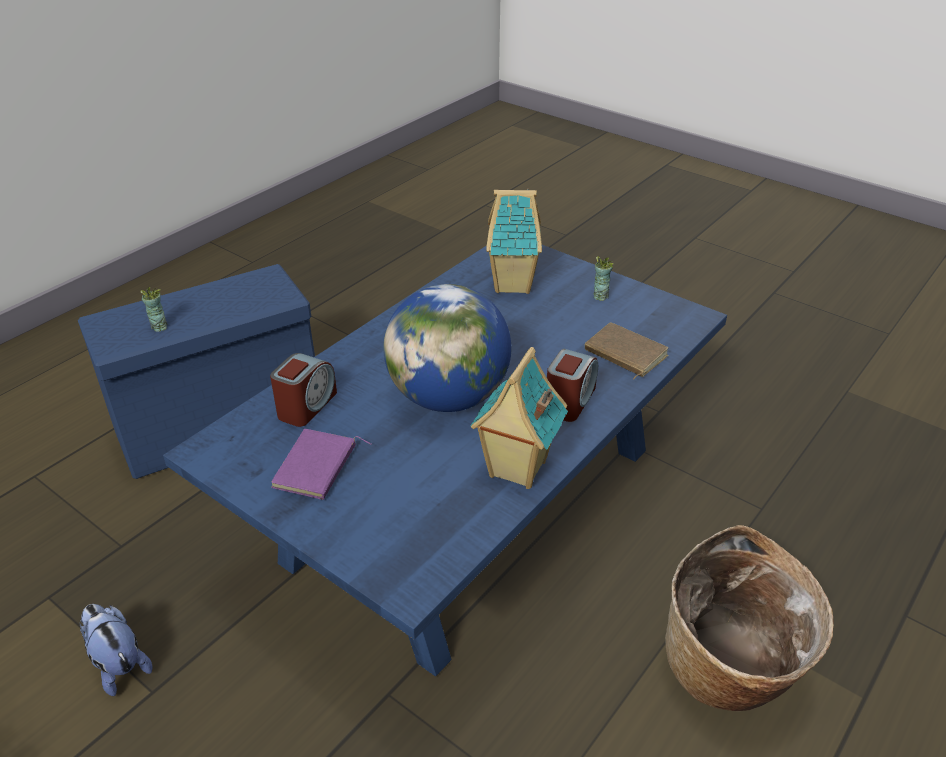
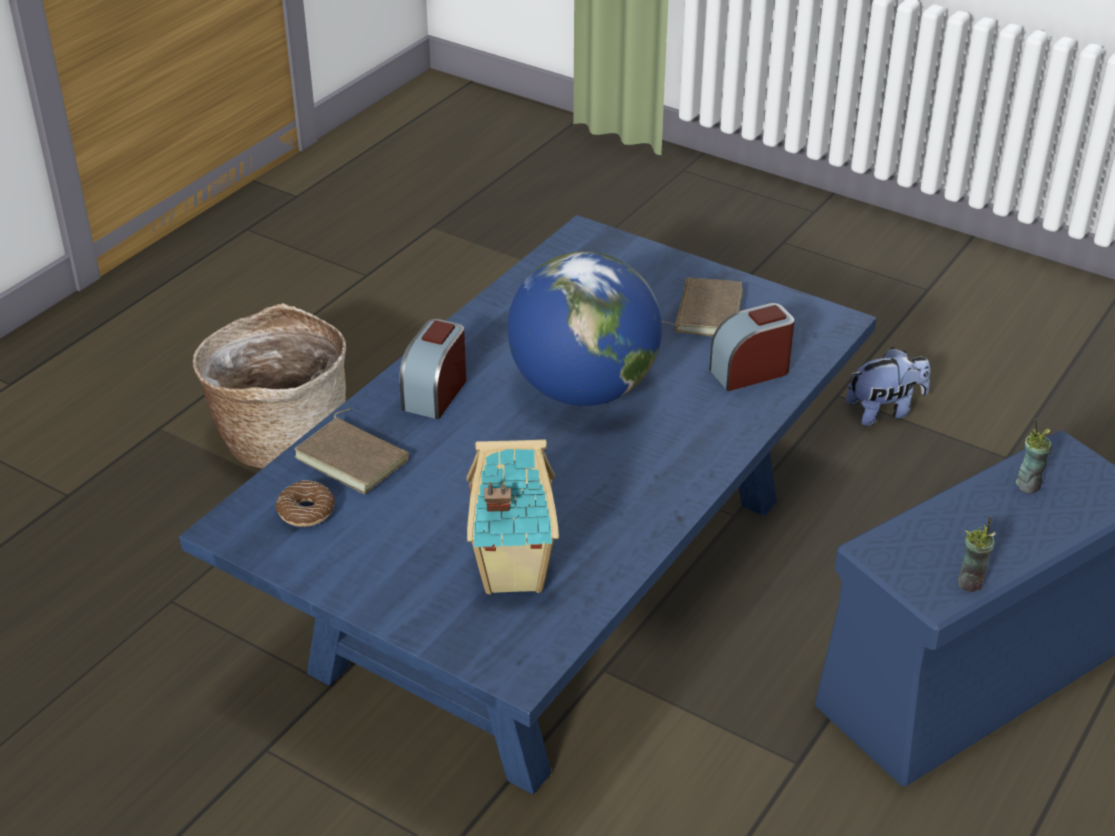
camera: 175 degrees right, 0 degrees up
(119, 664) = (884, 411): plush toy -> plush toy turned 60 degrees counterclockwise
(306, 406) = (750, 371): alarm clock -> alarm clock turned 45 degrees clockwise
(318, 468) = (705, 312): purple book -> brown book
(515, 470) = (498, 321): toy house -> none
(600, 296) = (370, 557): cup -> cup (970, 583)
(648, 323) = (306, 511): none -> donut

